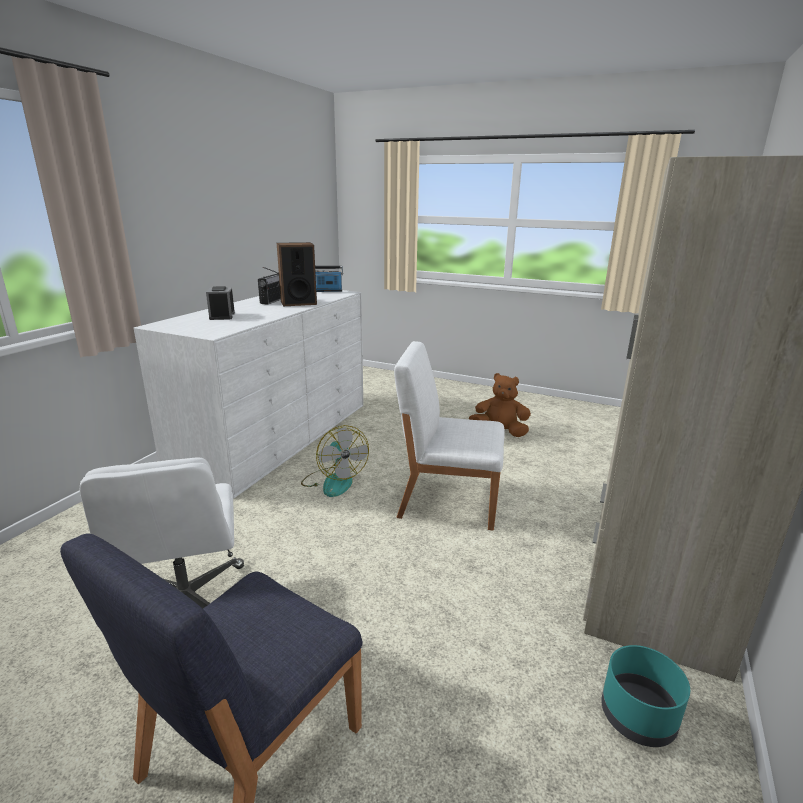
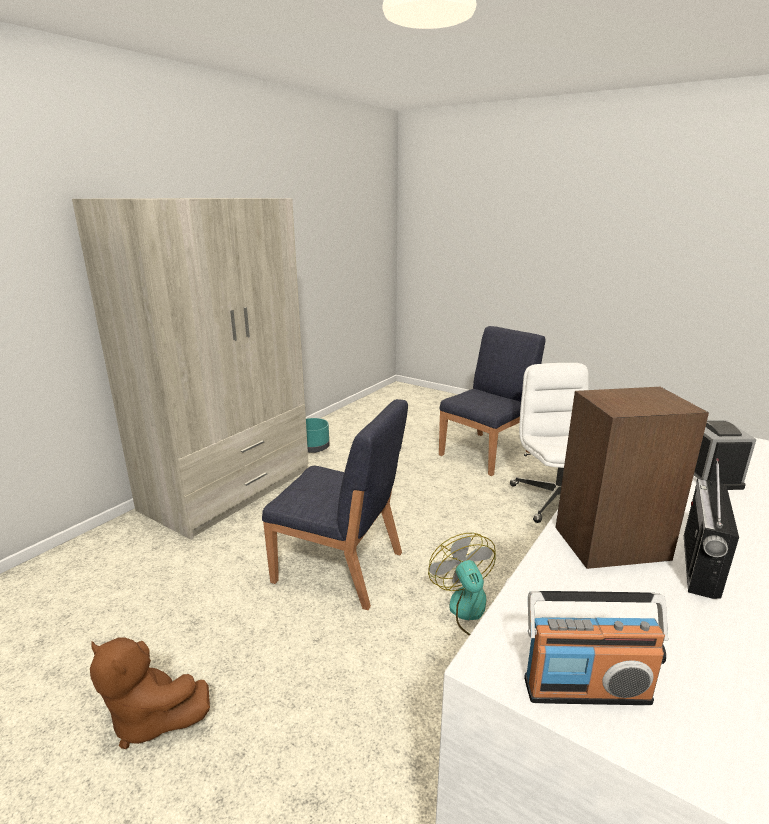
camera: 170 degrees left, 0 degrees up
(447, 500) = (340, 568): white chair -> blue chair

